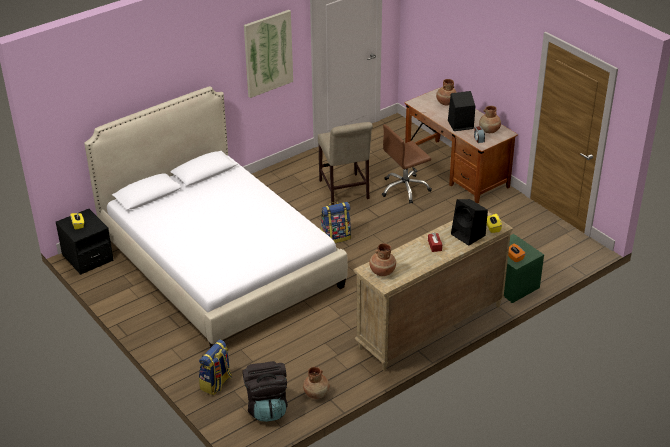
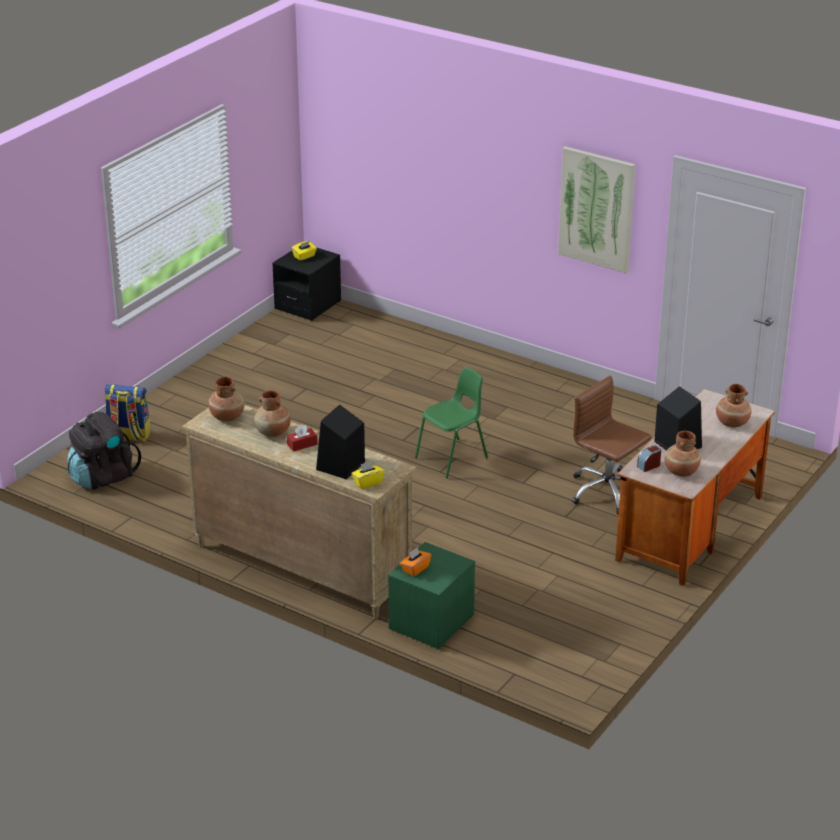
camera: 70 degrees right, 5 degrees down
(220, 263) = (348, 388): bed -> none
(316, 393) = (138, 505): brown vase -> brown vase (273, 432)
(335, 237) = (453, 458): backpack -> green chair
(344, 191) = (564, 444): beige chair -> none

